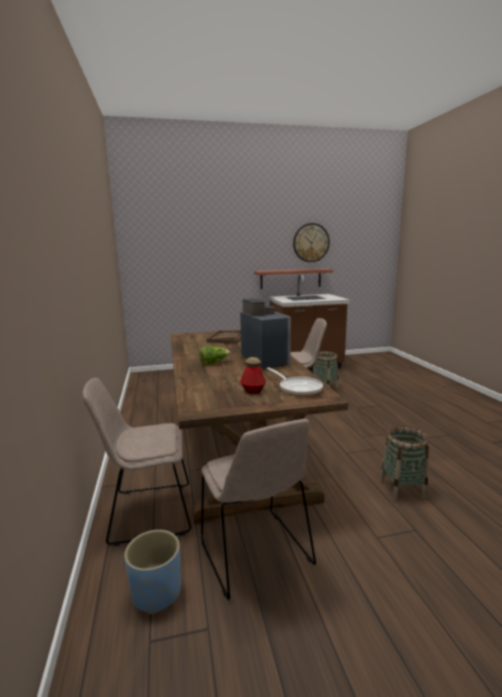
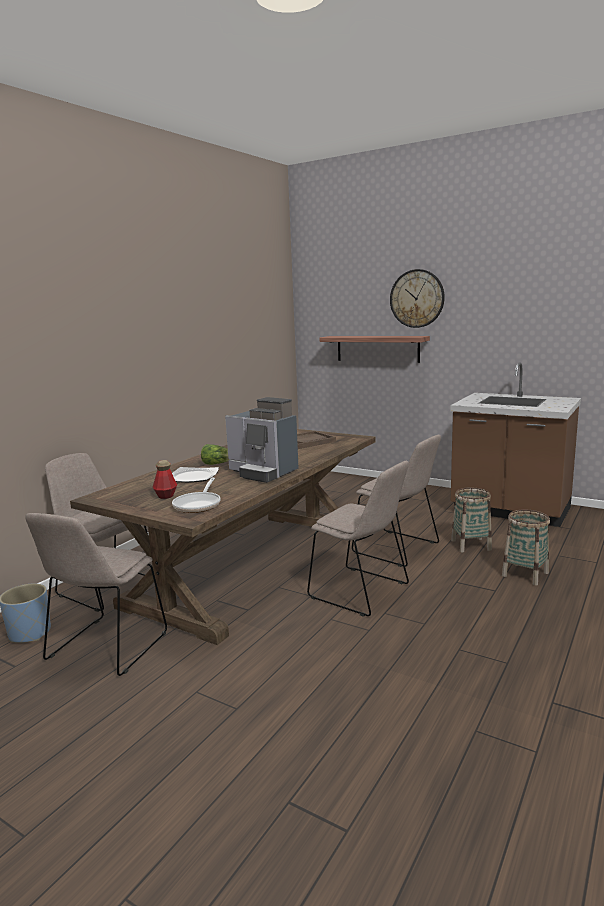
camera: 45 degrees right, 0 degrees up
(227, 375) = (193, 477): none -> plate
(266, 360) = (263, 473): coffee machine -> coffee machine turned 105 degrees clockwise
(290, 278) = (515, 368): shelf -> shelf (377, 348)
(311, 242) = (554, 310): wall clock -> wall clock (417, 298)
(329, 431) = (361, 592): none -> beige chair
(402, 489) = (305, 675): basket -> basket (525, 574)

